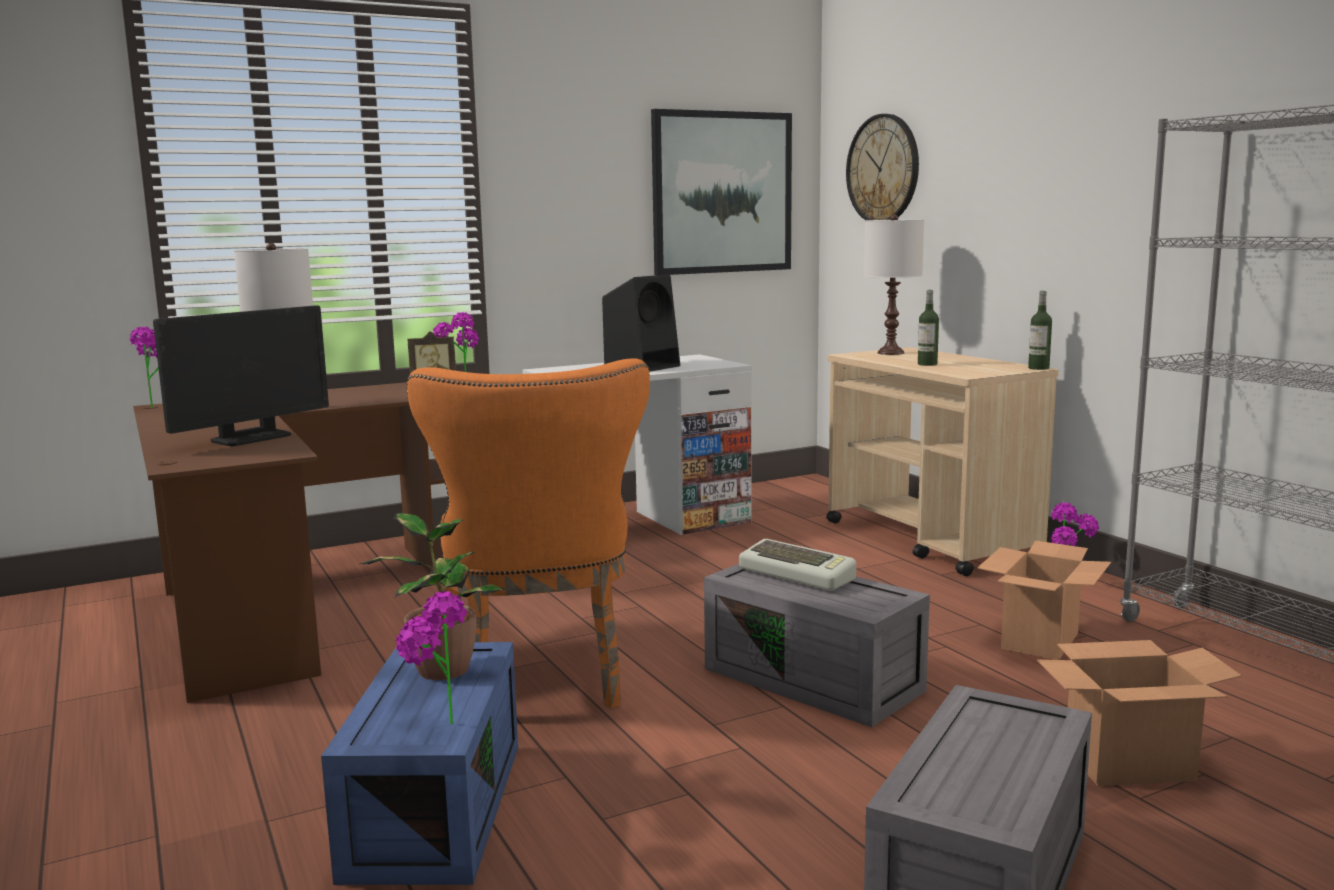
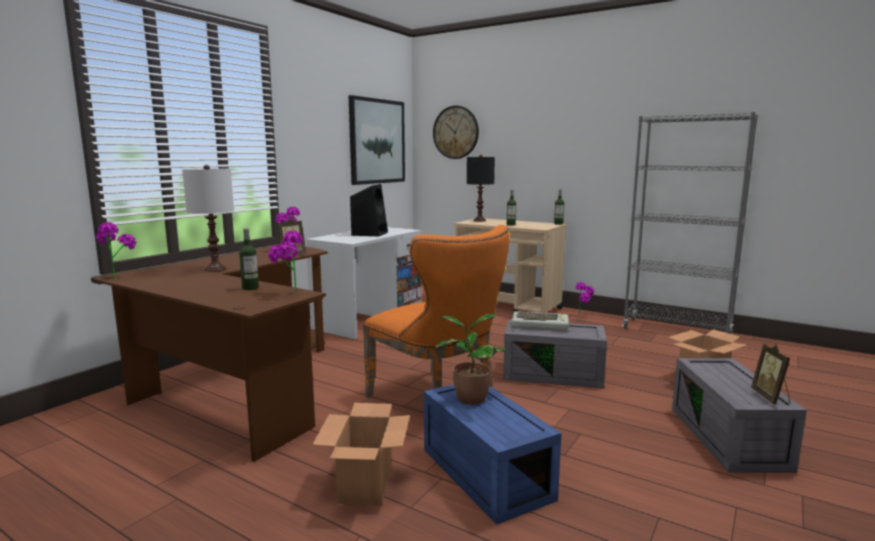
camera: 30 degrees left, 0 degrees up
(251, 438) = (250, 288): monitor -> bottle
(433, 726) = (522, 424): potted plant -> potted plant (288, 294)
(890, 353) = (479, 220): white table lamp -> black table lamp
(997, 807) = (771, 397): none -> picture frame
(1040, 641) = (608, 341): cardboard box -> cardboard box (365, 486)

